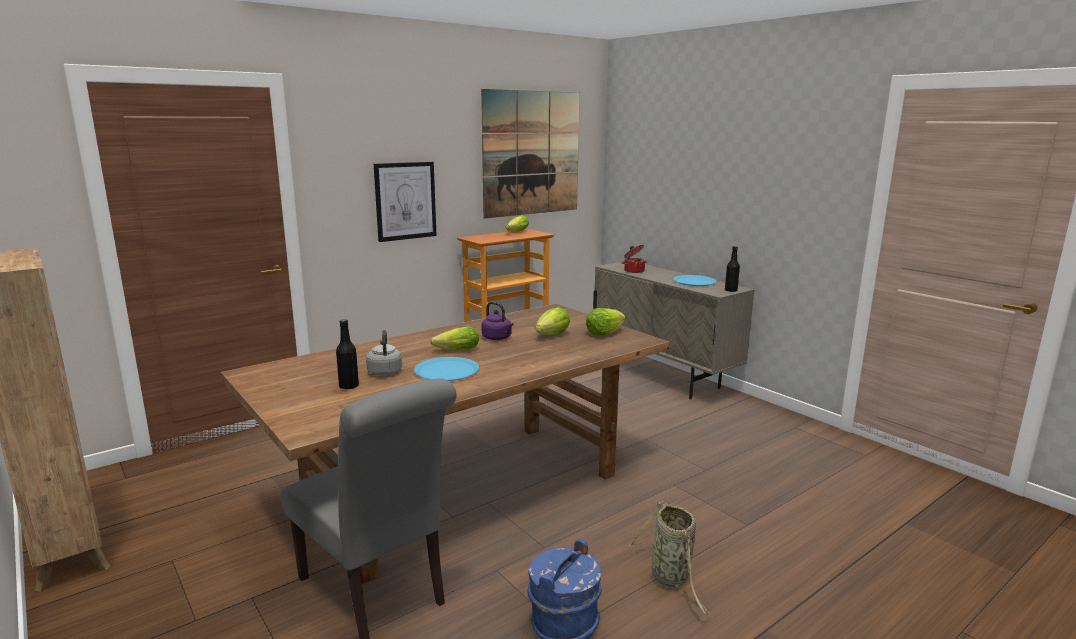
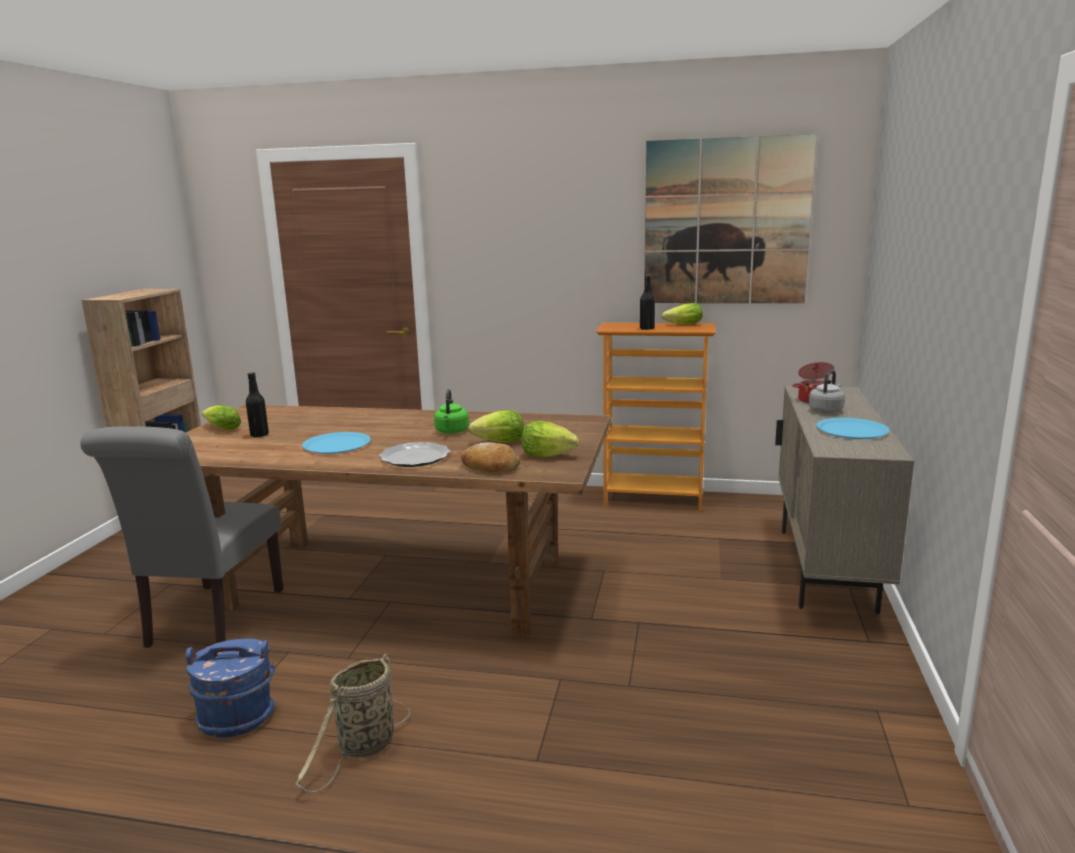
camera: 50 degrees right, 0 degrees up
(385, 371) = (306, 432): grey kettle -> grey kettle (826, 410)
(405, 201) = (541, 274): picture -> none
(454, 350) = (391, 431): lettuce -> lettuce (221, 428)
(498, 338) = (451, 432): purple kettle -> green kettle
(535, 359) = (415, 458): none -> plate
(598, 349) = (490, 467): none -> bread
(731, 290) = (864, 453): black bottle -> black bottle (647, 329)

